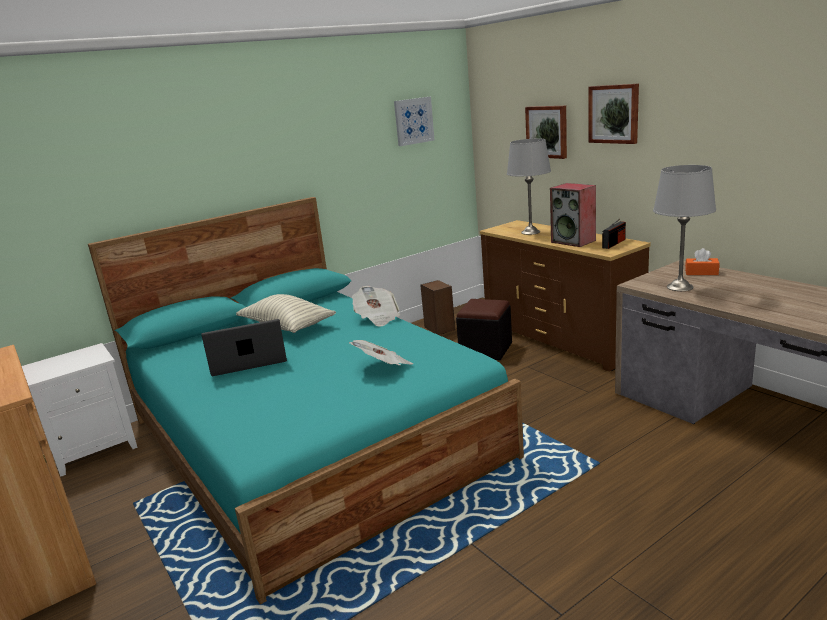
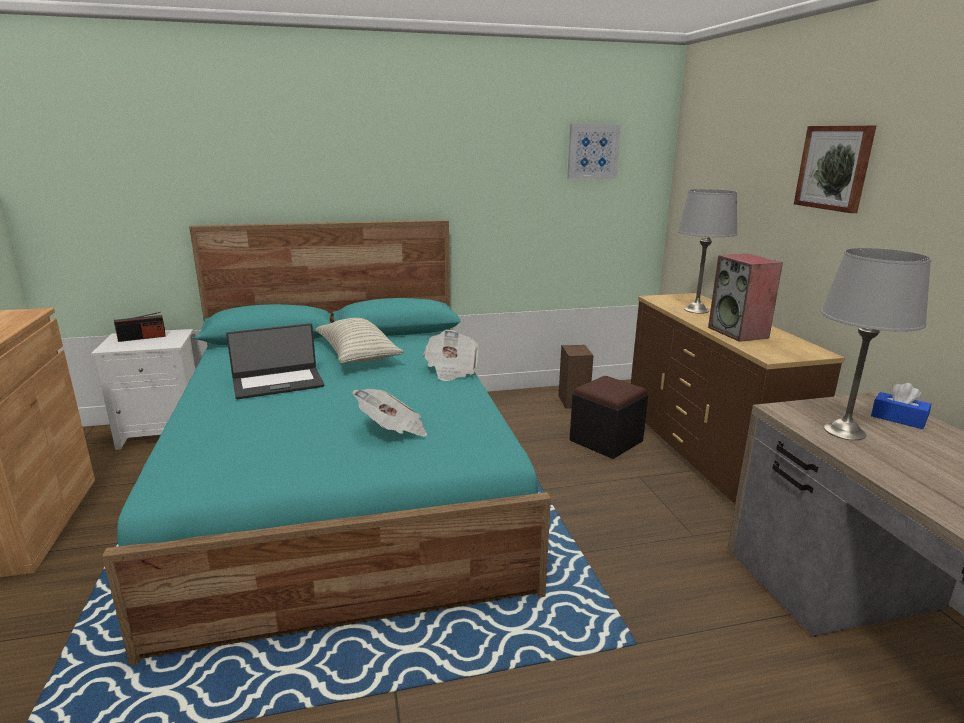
camera: 20 degrees right, 0 degrees up
(249, 361) = (278, 383): laptop -> laptop turned 150 degrees clockwise
(547, 131) = (750, 184): picture -> none
(614, 243) = (790, 347): radio -> radio (142, 338)
(701, 272) = (898, 418): orange tissue box -> blue tissue box

